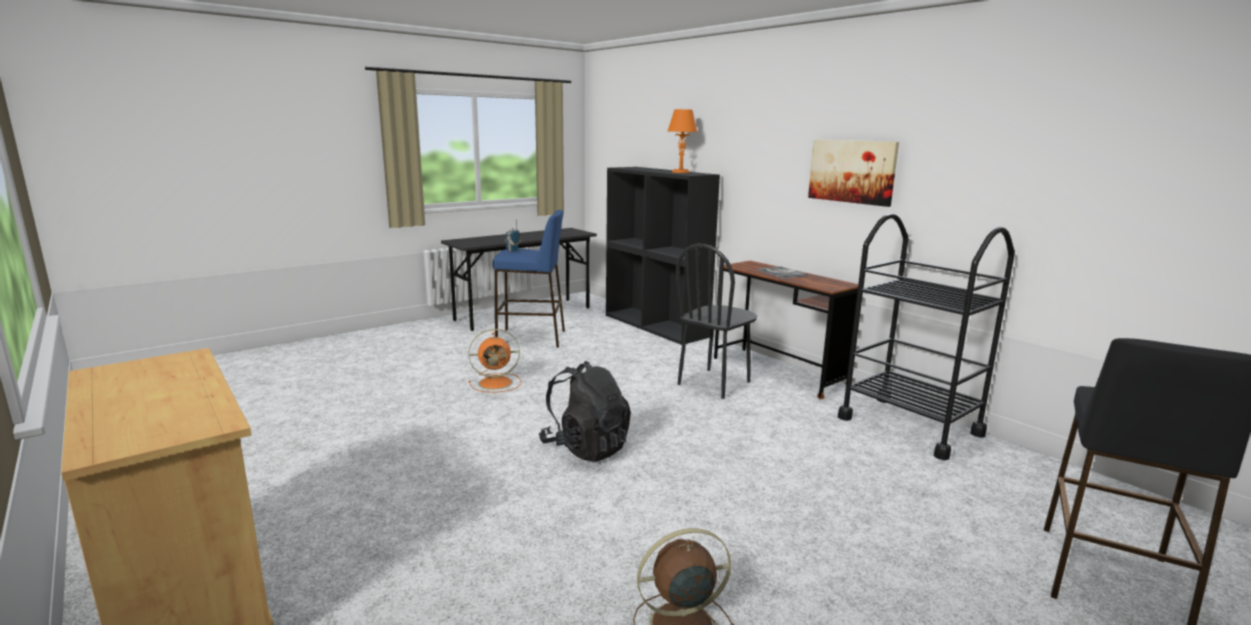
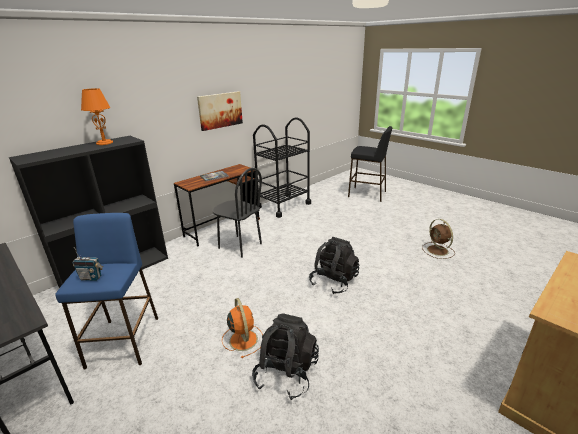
camera: 95 degrees left, 10 degrees up
(429, 401) = (286, 373): none -> black backpack

